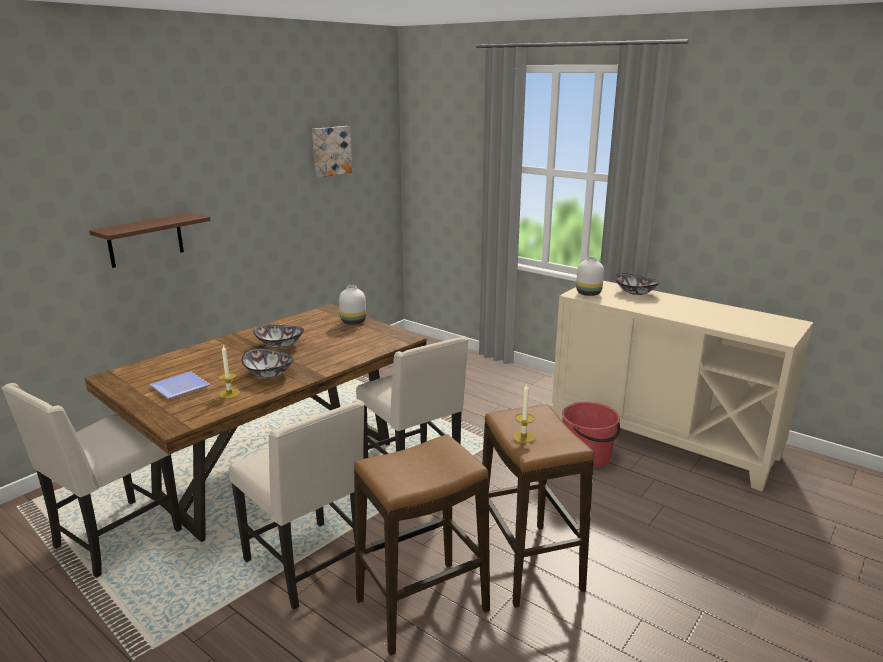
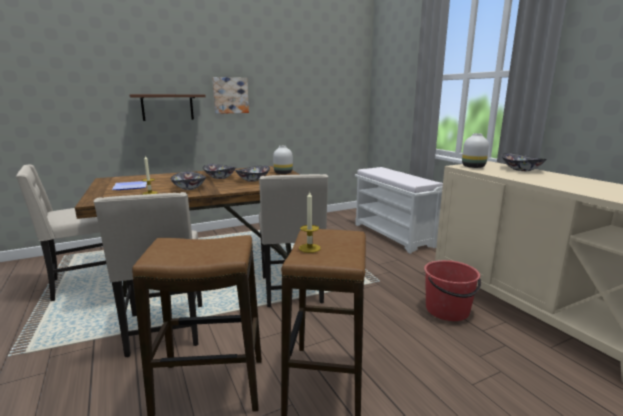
camera: 25 degrees right, 5 degrees down
(330, 151) = (311, 69): picture -> picture (230, 95)
(332, 342) = (253, 180): none -> bowl
(472, 370) = (393, 235): none -> white bench

